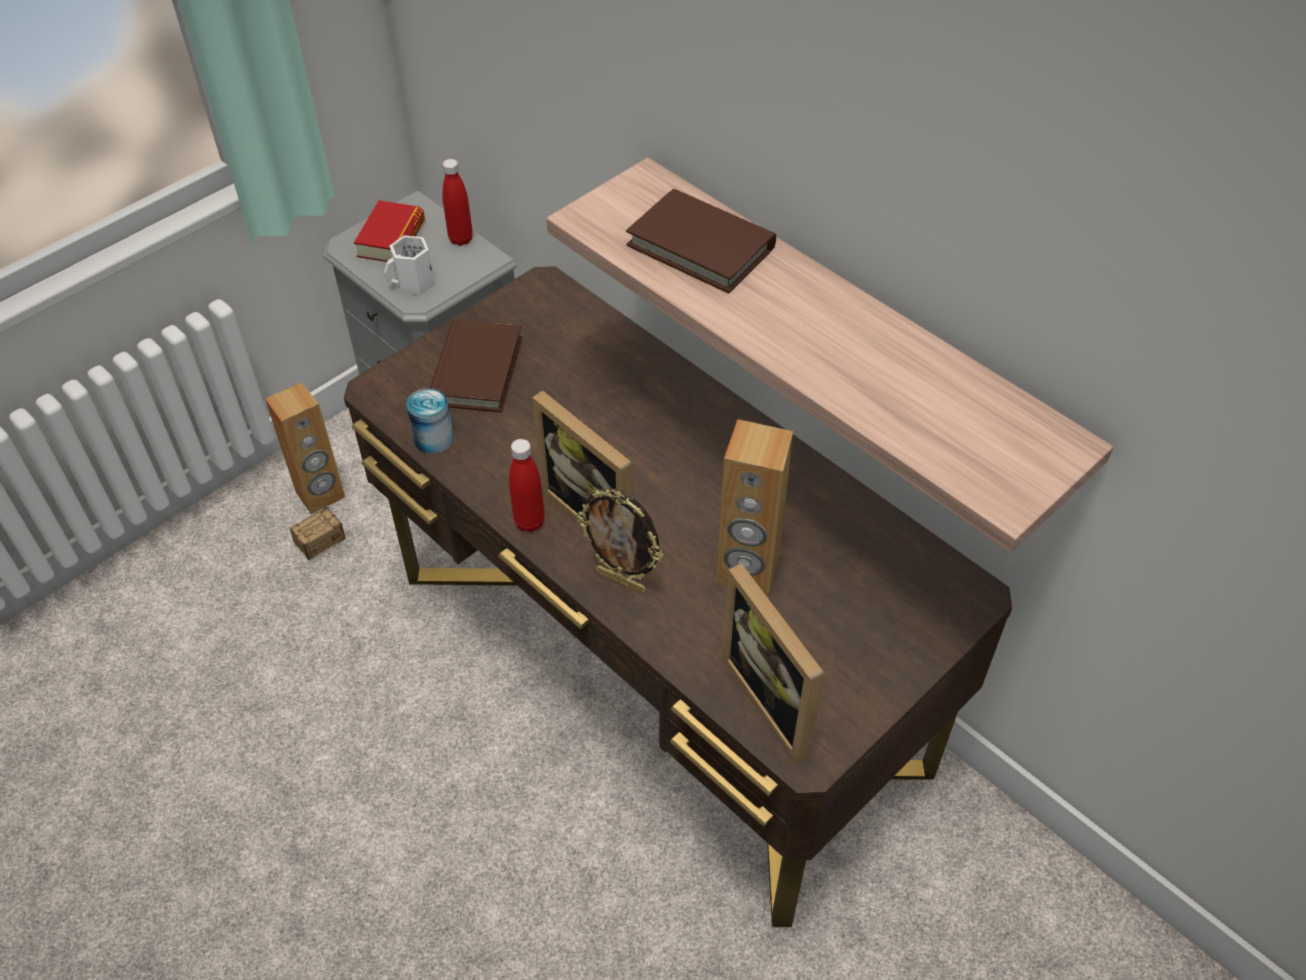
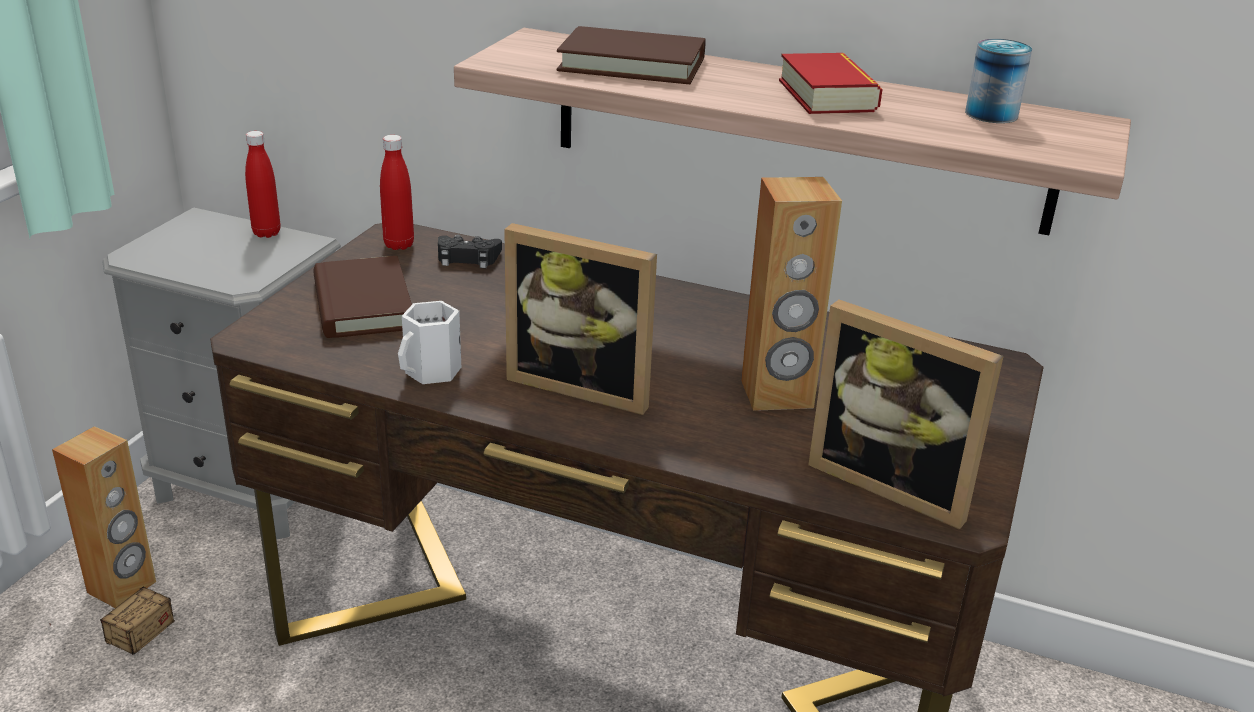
camera: 25 degrees left, 20 degrees down
(391, 239) = (184, 244): book -> book (827, 95)
(414, 284) = (232, 272): white mug -> white mug (432, 371)
(434, 439) = (348, 363): can -> can (991, 114)
(529, 522) = (510, 405): red bottle -> red bottle (399, 245)
(587, 332) = (467, 258): none -> black game controller
(622, 581) = (651, 429): picture frame -> none

